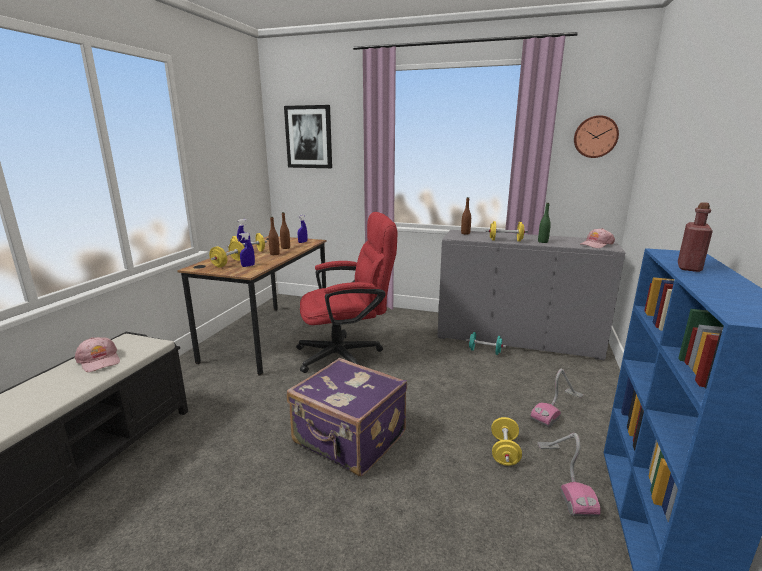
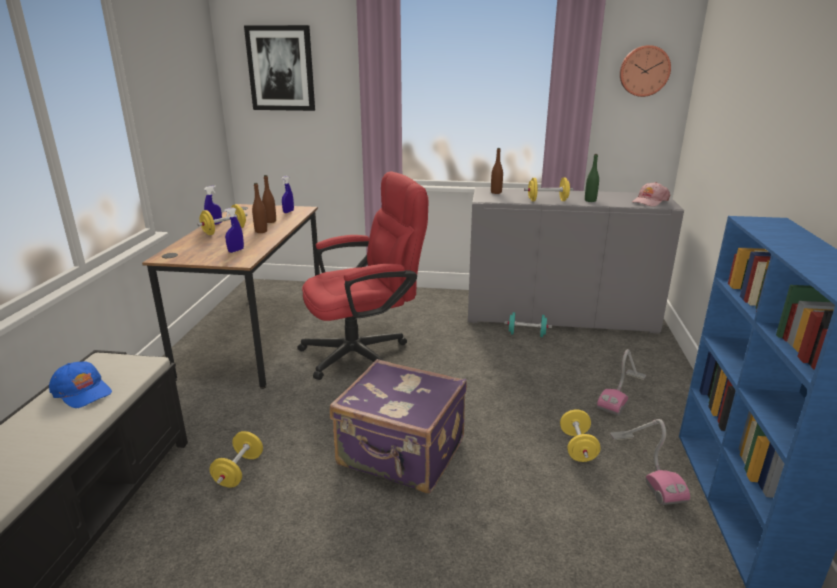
camera: 10 degrees left, 5 degrees up
(99, 360) = (82, 391): pink cap -> blue cap
(229, 263) = (207, 248): yellow dumbbell -> yellow dumbbell (239, 471)
(689, 267) = (781, 239): red bottle -> none

